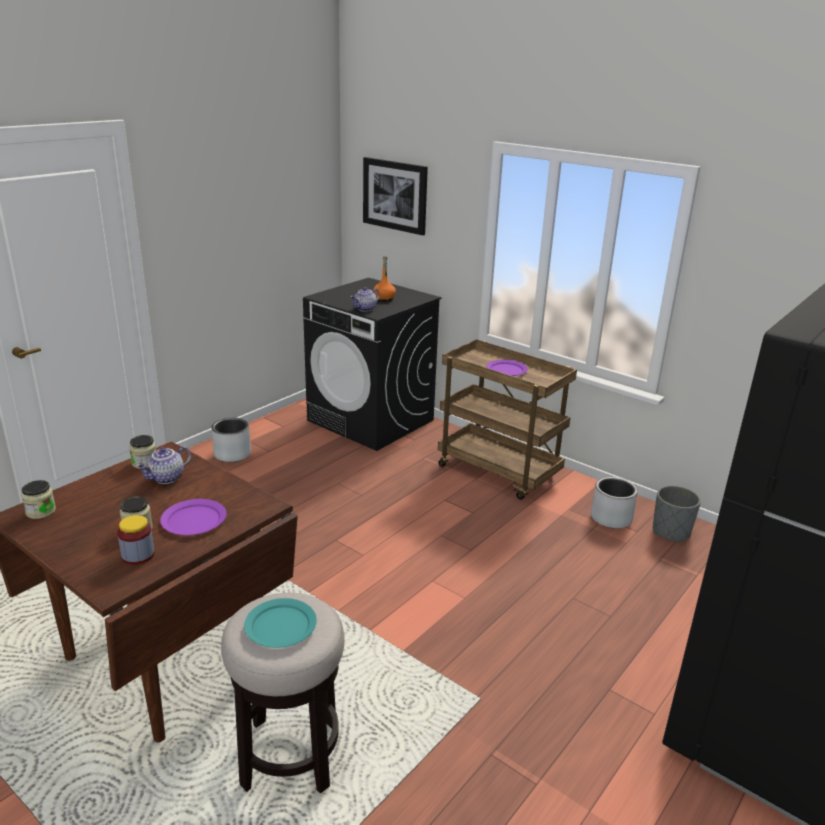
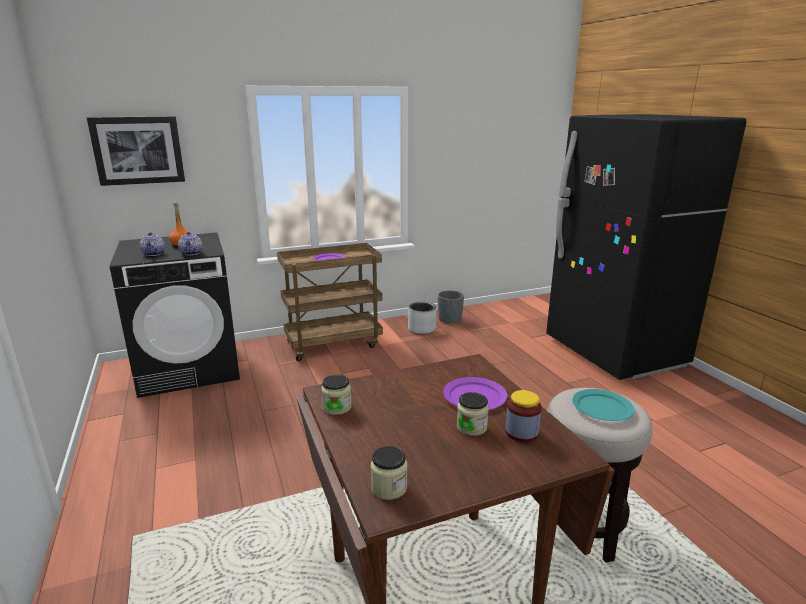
camera: 60 degrees left, 5 degrees down
(166, 478) = (383, 399): teapot -> teapot (154, 254)
(232, 454) = (128, 457): grey planter -> none

